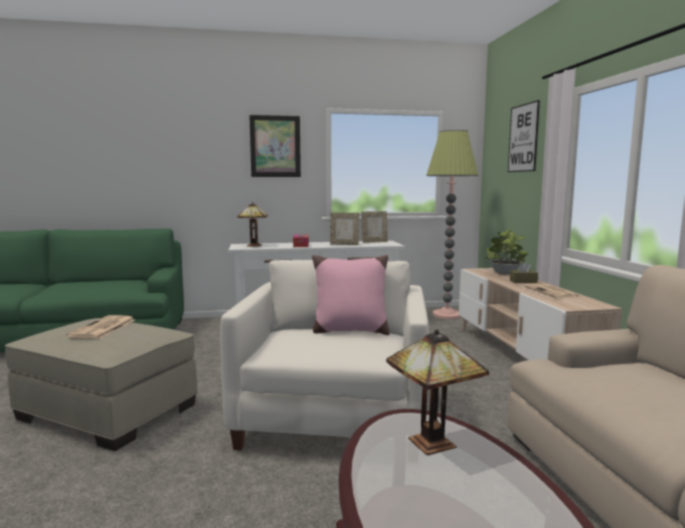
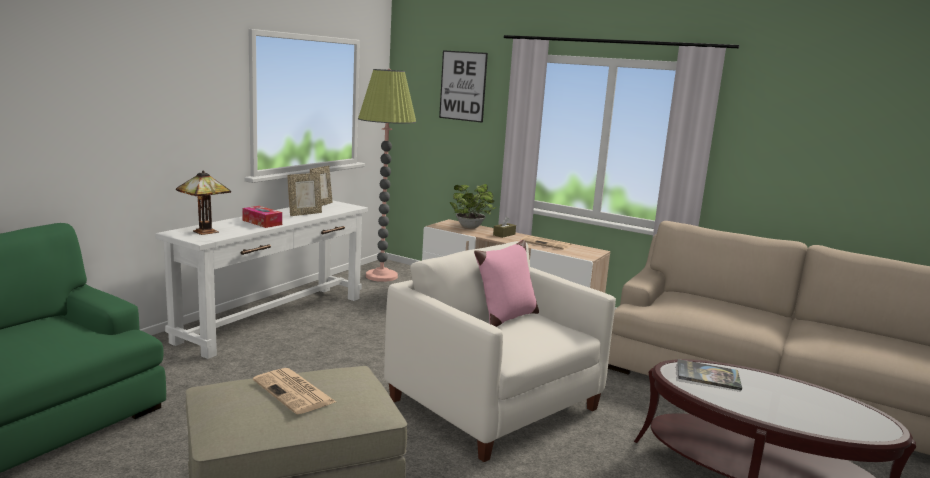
camera: 50 degrees left, 5 degrees up
(275, 146) = (191, 81): picture -> none
(433, 441) = (708, 376): table lamp -> book

